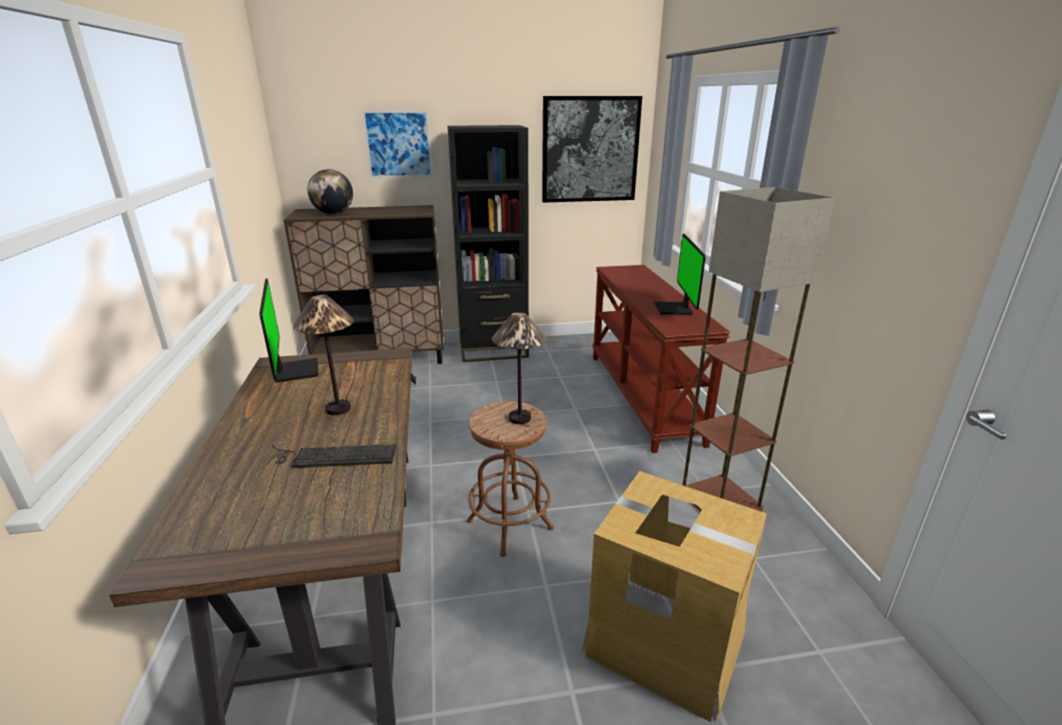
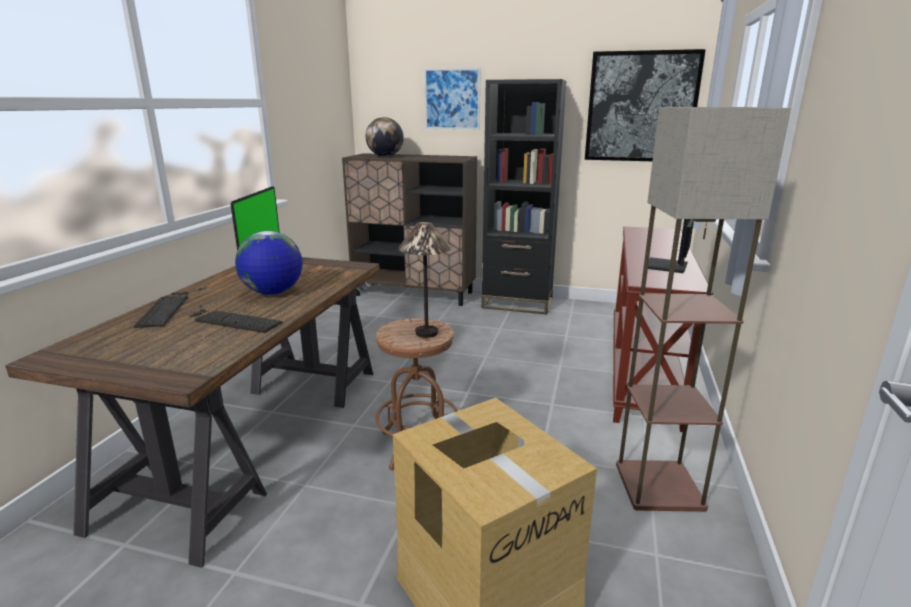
camera: 25 degrees right, 5 degrees down
(233, 458) = (168, 308): none -> keyboard
(338, 409) = (272, 293): table lamp -> globe

